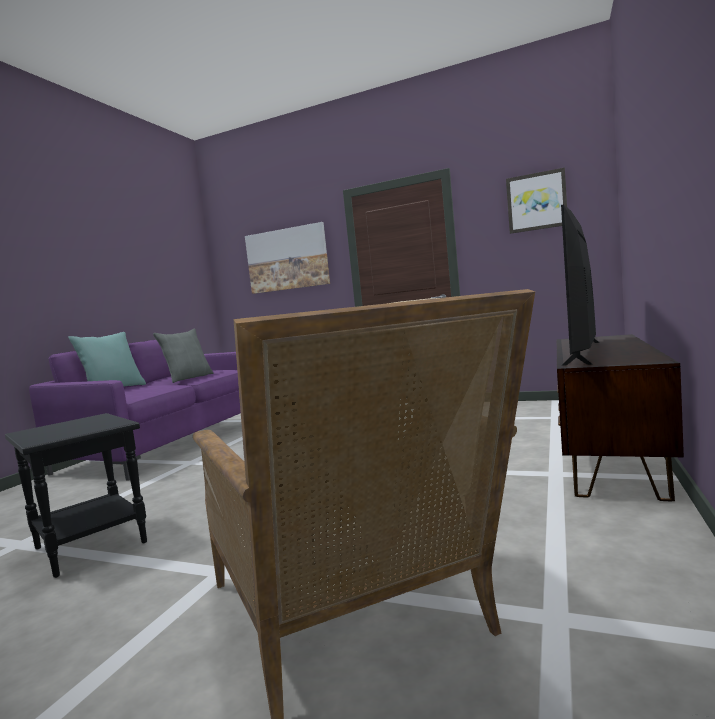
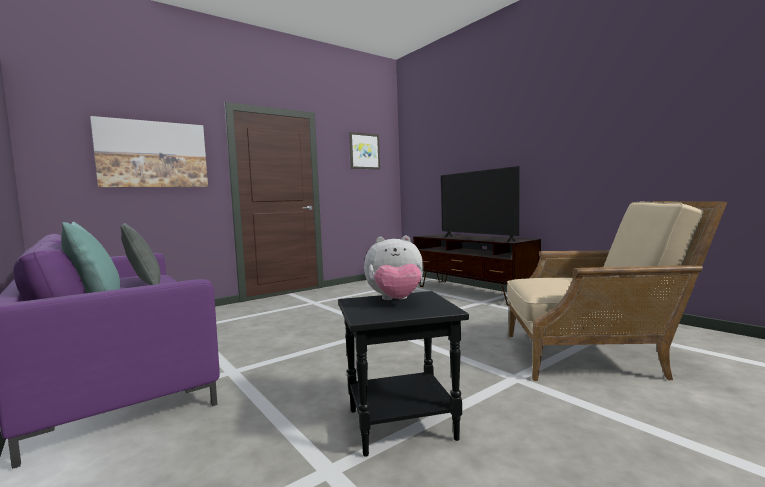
camera: 60 degrees left, 0 degrees up
(88, 424) = (395, 300): none -> plush toy

